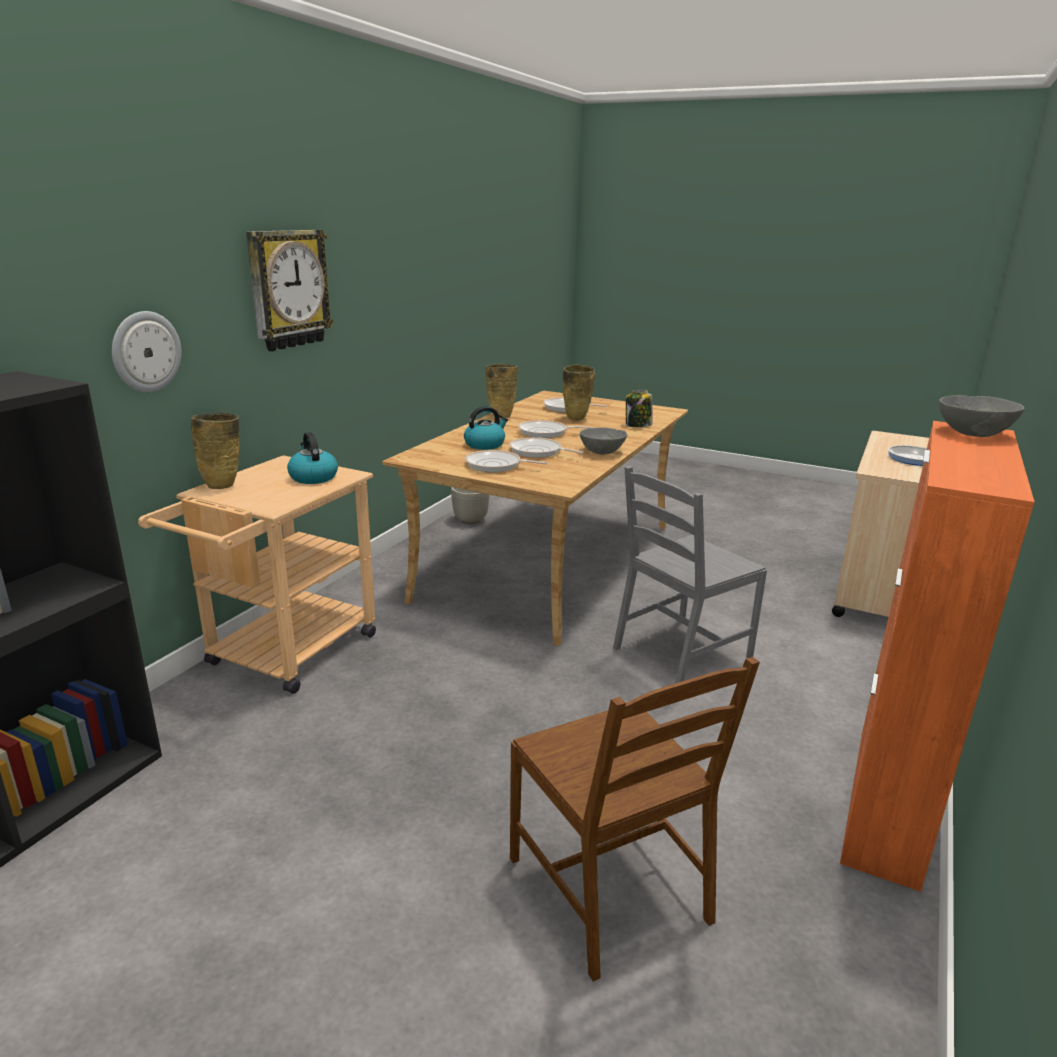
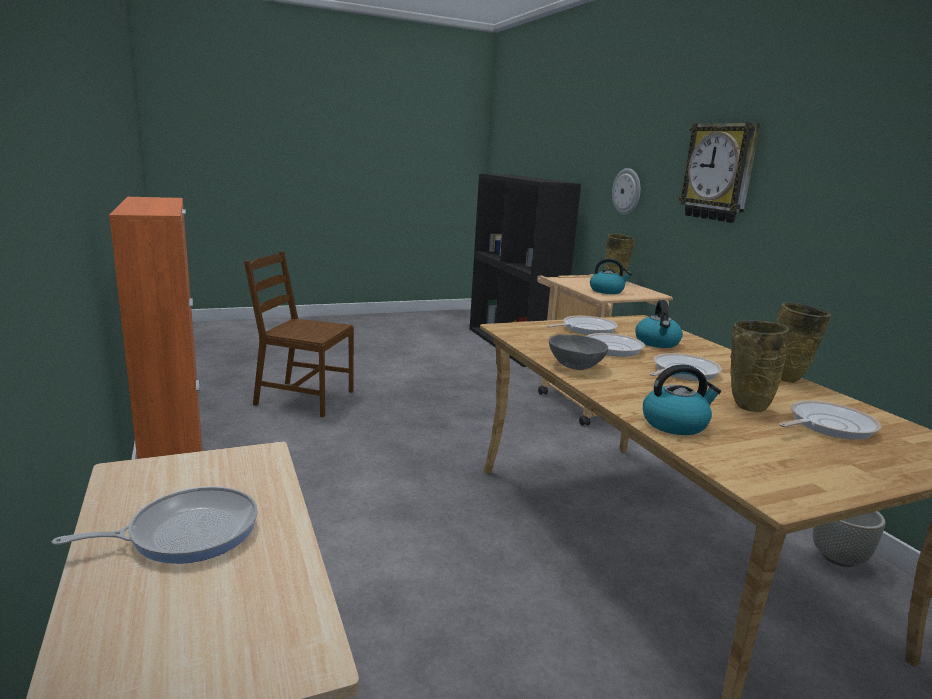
camera: 130 degrees right, 5 degrees down
(638, 425) = (675, 424): jar -> kettle
(680, 652) = (398, 510): grey chair -> none
(973, 433) = (147, 211): grey bowl -> none

